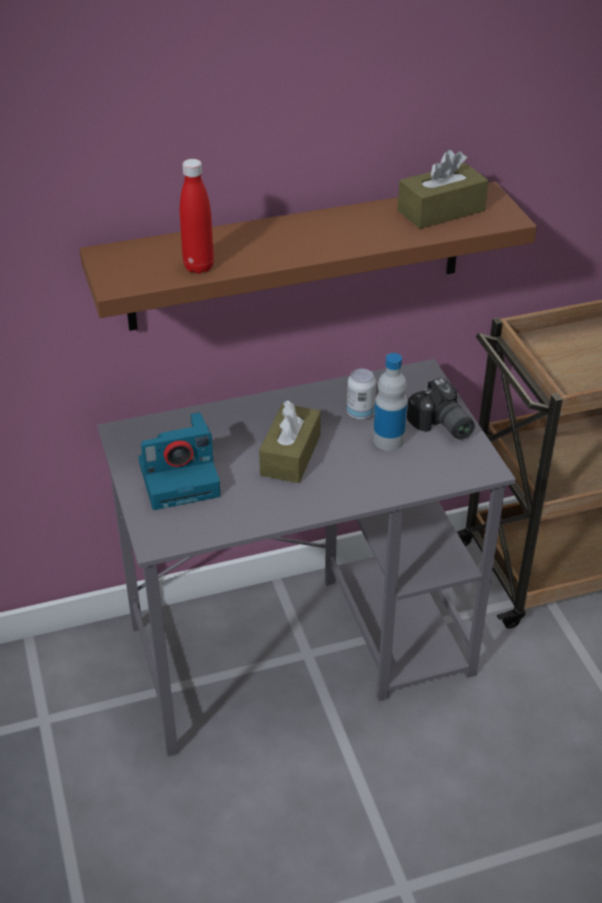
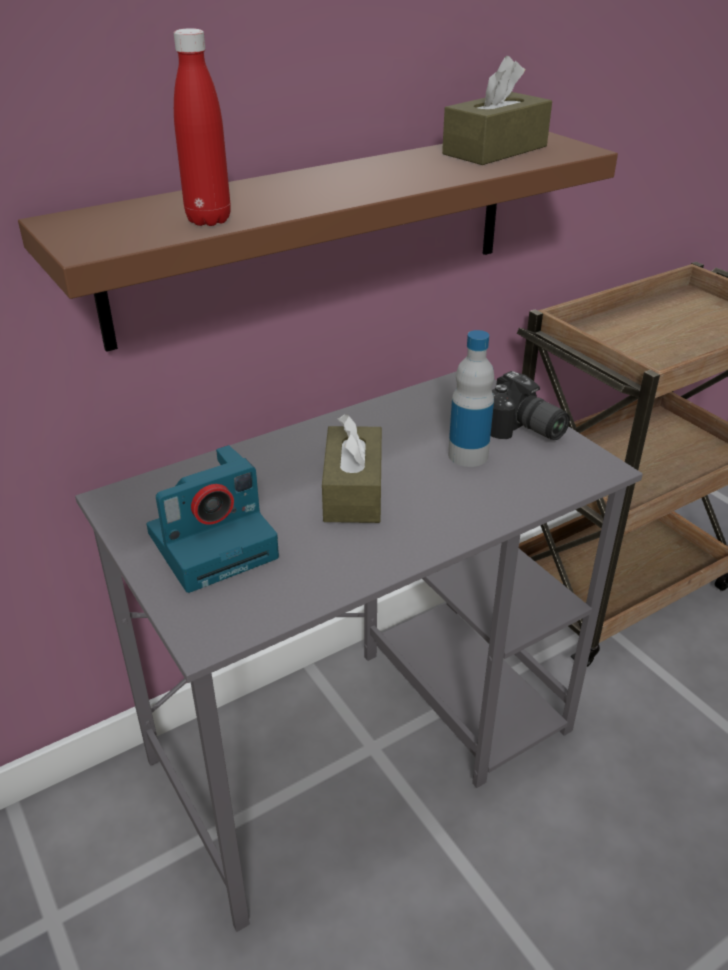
camera: 15 degrees left, 5 degrees down
(360, 413) = (418, 431): can -> none

